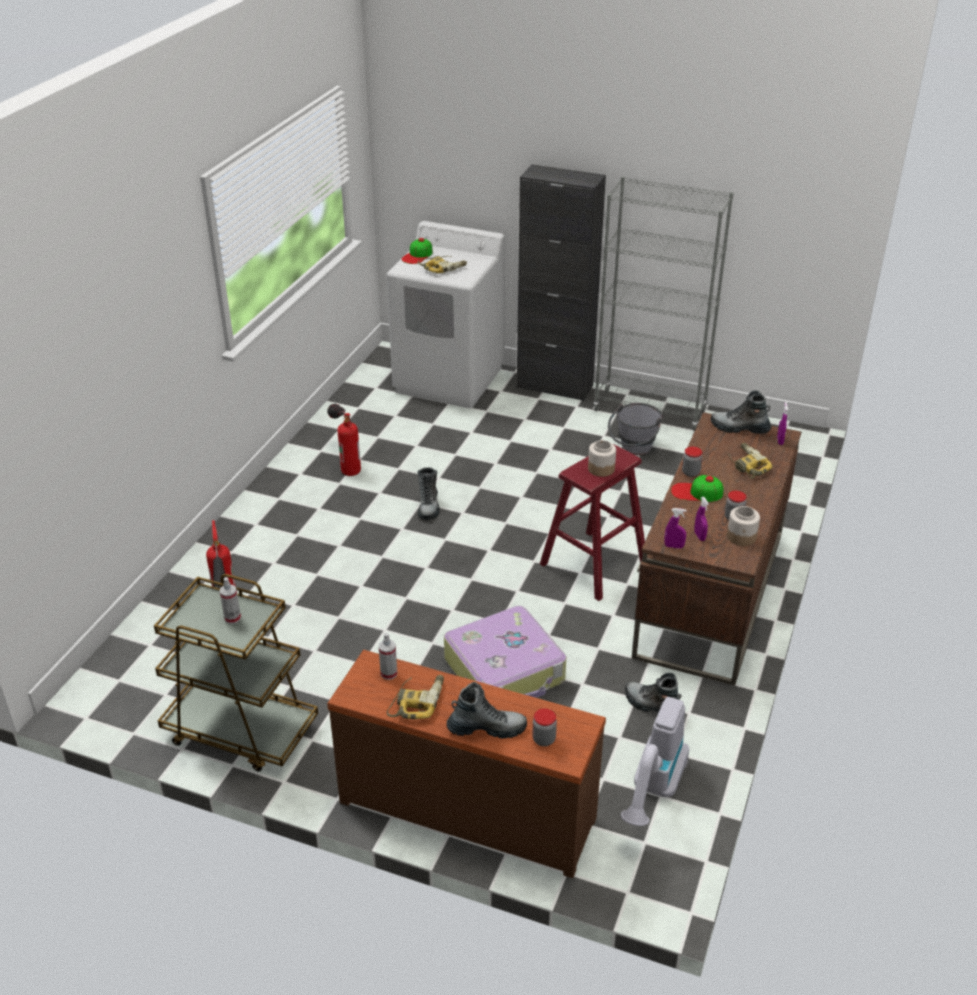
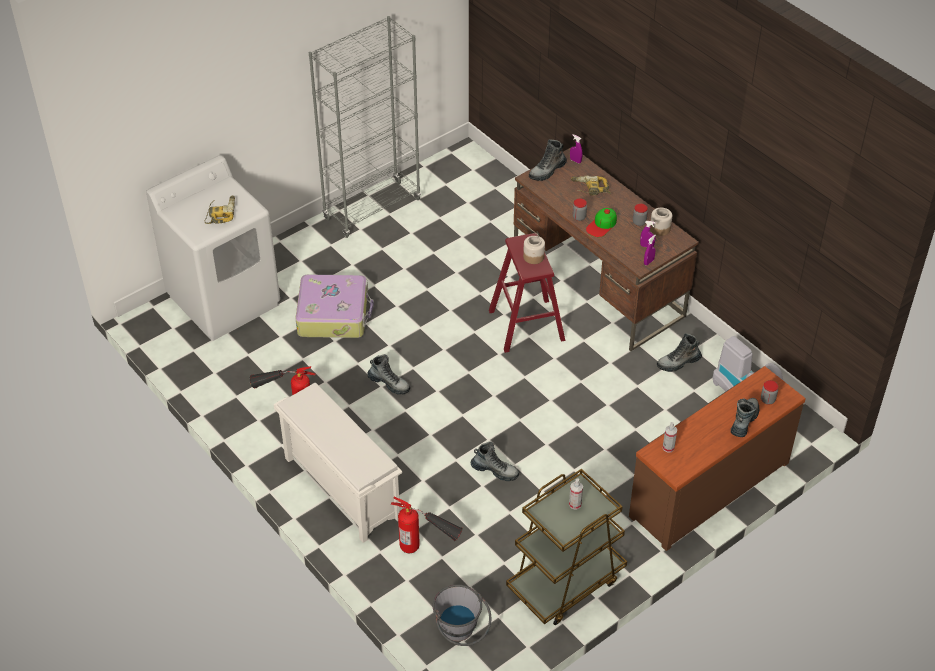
camera: 60 degrees left, 10 degrees up
(271, 526) = (340, 488): none -> white shoe rack
(366, 618) = (495, 470): none -> boot
(417, 255) = (184, 219): cap -> none
(417, 701) = (701, 443): power drill -> none
(505, 671) = (600, 418): suitcase -> suitcase (334, 314)
(554, 386) = (292, 244): black cabinet -> none
(633, 450) = (413, 242): grey bucket -> grey bucket (461, 633)

